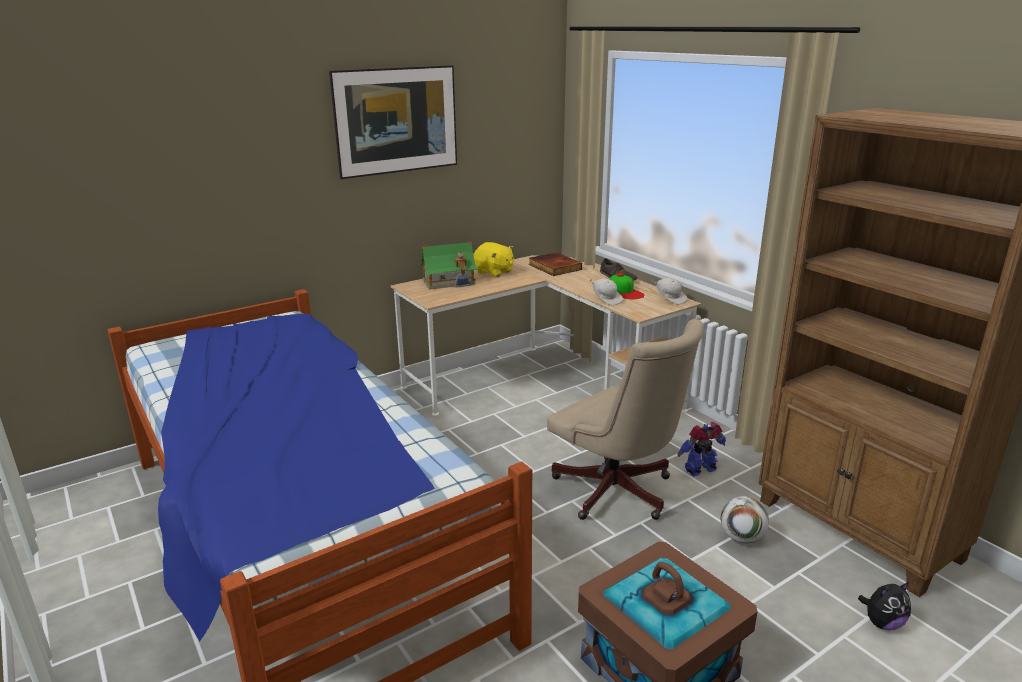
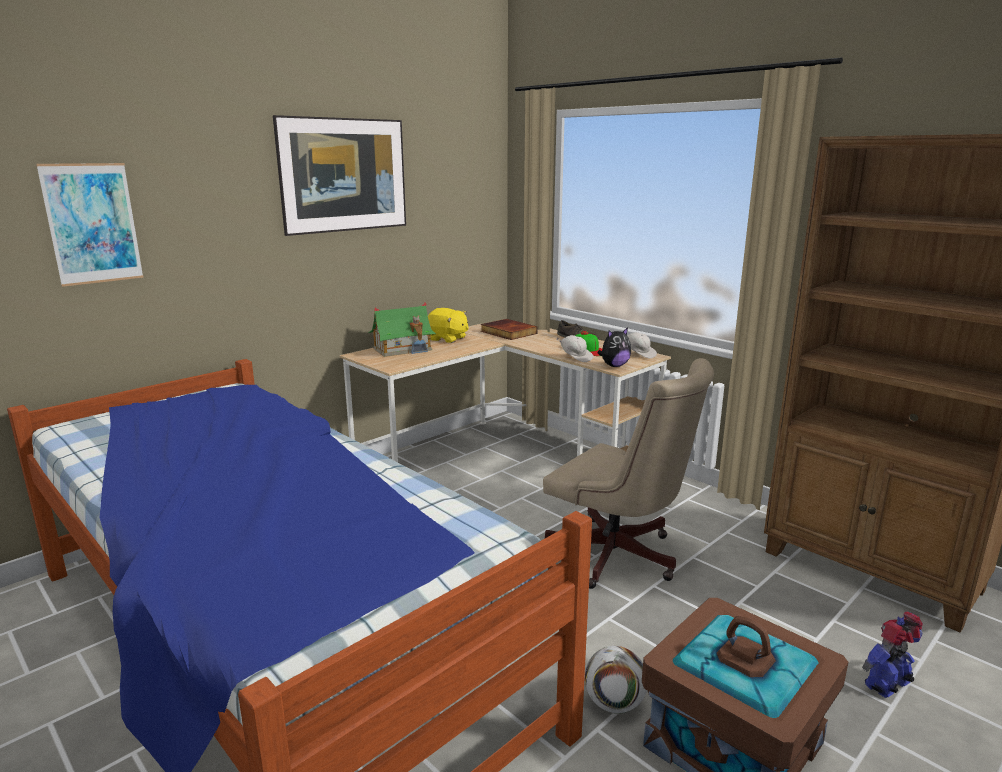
camera: 10 degrees left, 5 degrees down
(173, 175) = (92, 224): none -> picture
(701, 470) = (695, 527): toy robot -> toy robot (888, 684)
(741, 538) = (762, 591): football -> football (614, 704)
(882, 623) = (938, 664): plush toy -> plush toy (614, 366)

